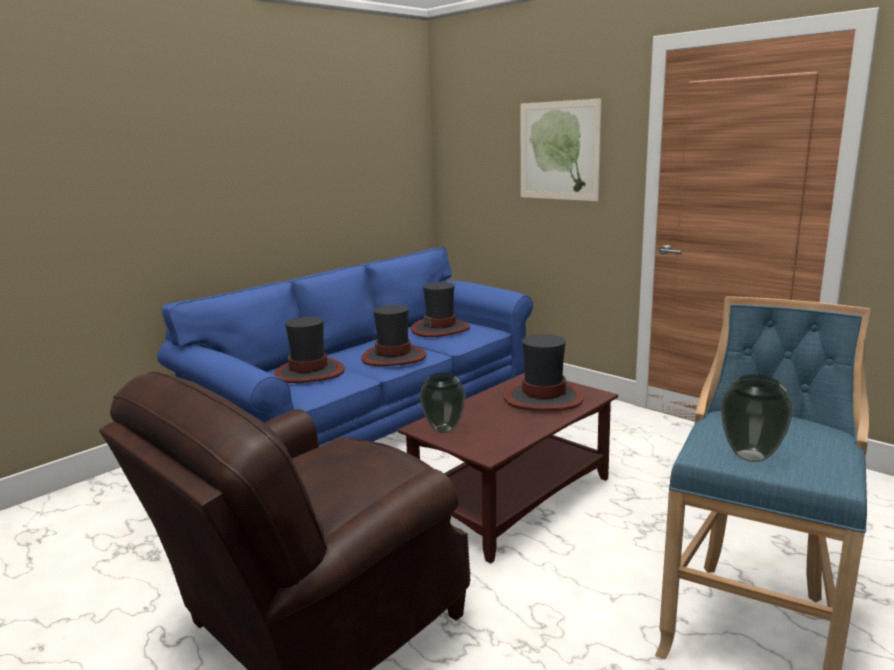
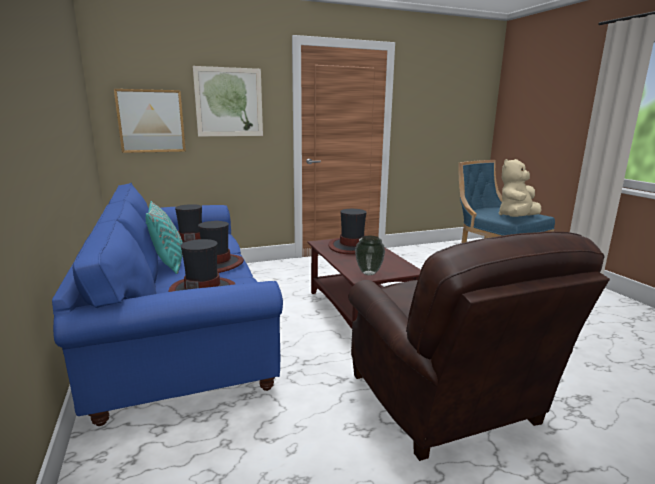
camera: 65 degrees left, 0 degrees up
(373, 342) = (168, 264): none -> turquoise pillow
(479, 176) = (151, 121): none -> picture
(751, 456) = (517, 218): vase -> beige plush toy

